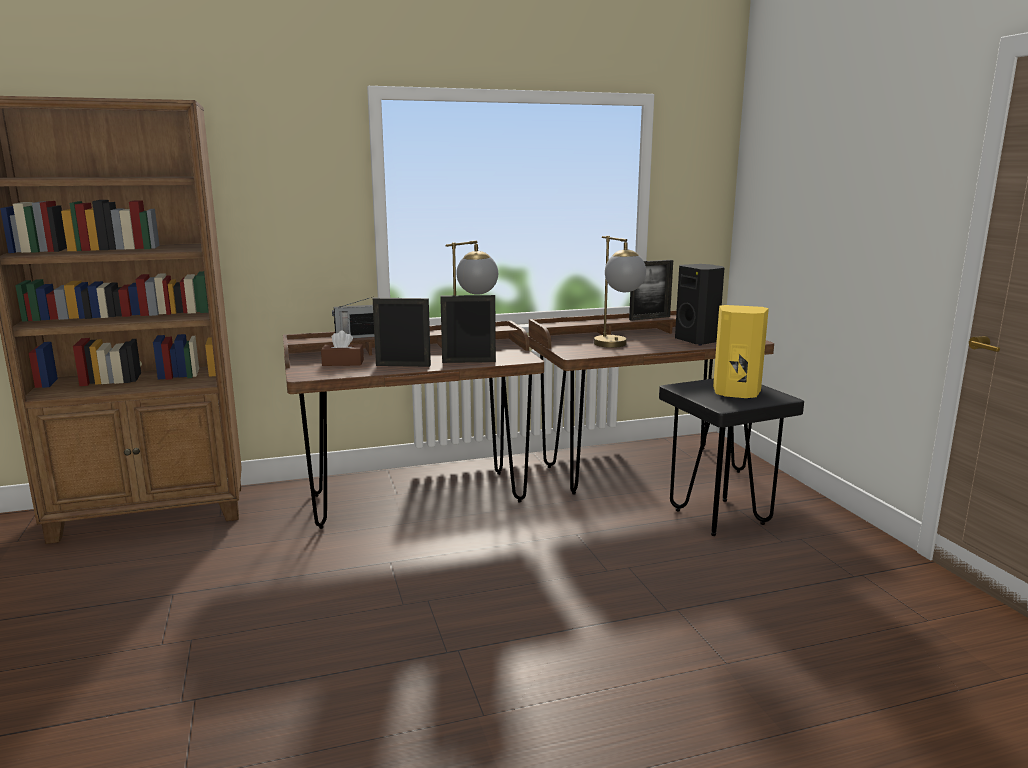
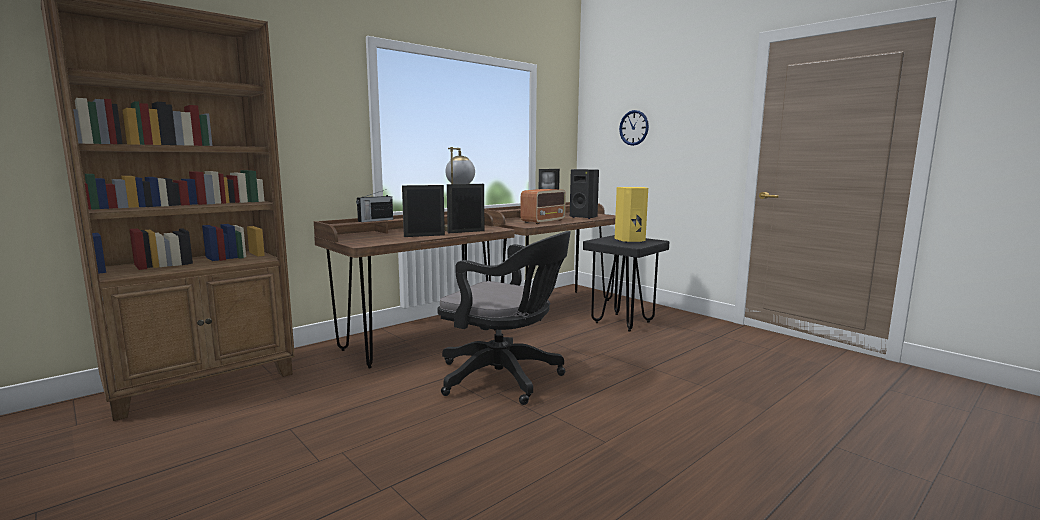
camera: 25 degrees left, 5 degrees down
(343, 363) = (376, 237): brown tissue box -> none
(457, 580) = (505, 378): none -> black office chair
(617, 346) = (543, 221): table lamp -> radio
(805, 196) = (634, 127): none -> wall clock

